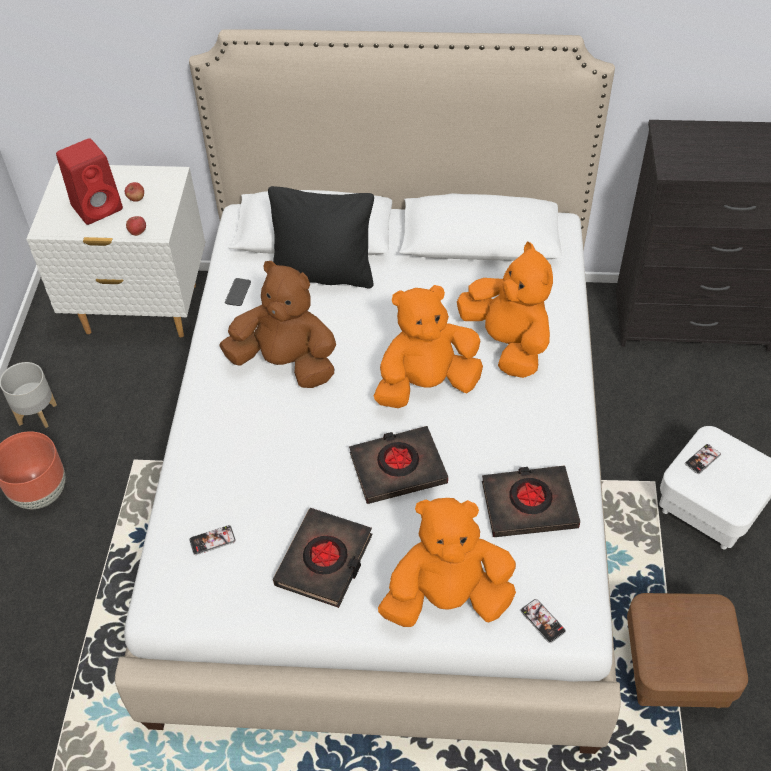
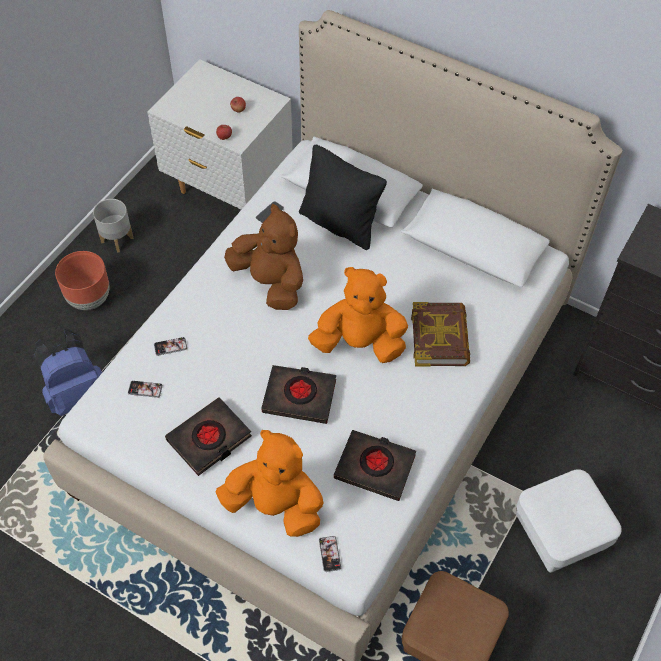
camera: 25 degrees right, 5 degrees up
(88, 607) = (77, 394): none -> blue backpack
(98, 207) = (209, 106): red speaker -> none
(507, 343) = (440, 338): orange plush toy -> book
(702, 459) = (559, 494): phone -> phone (170, 346)

